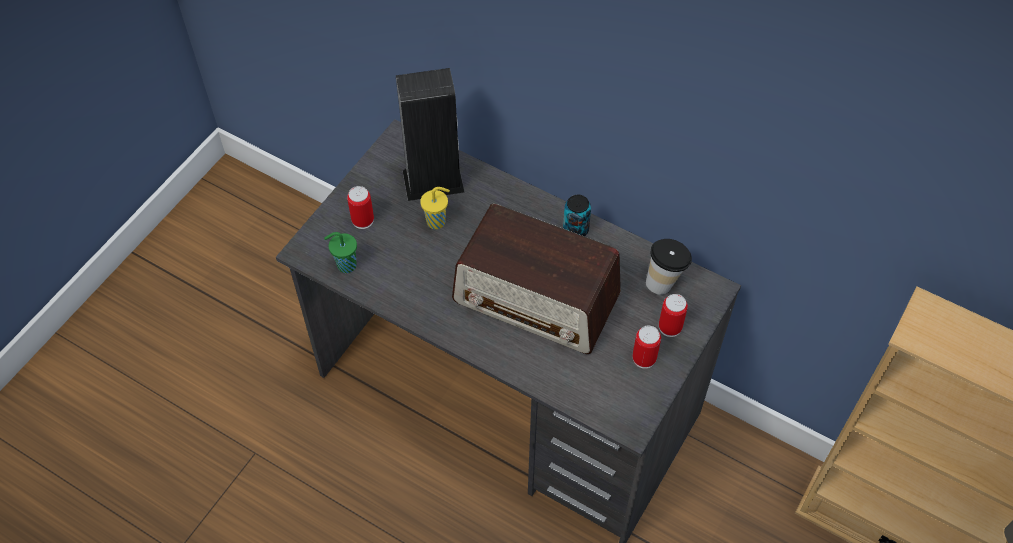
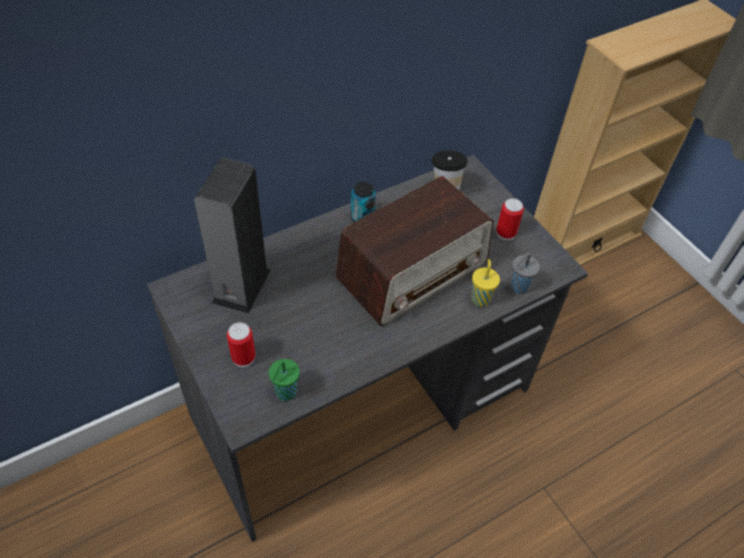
camera: 65 degrees left, 5 degrees down
(437, 221) = (287, 302): yellow cup -> yellow cup (480, 298)
(576, 395) = (518, 287): none -> grey cup
(670, 327) = (487, 206): can -> none

